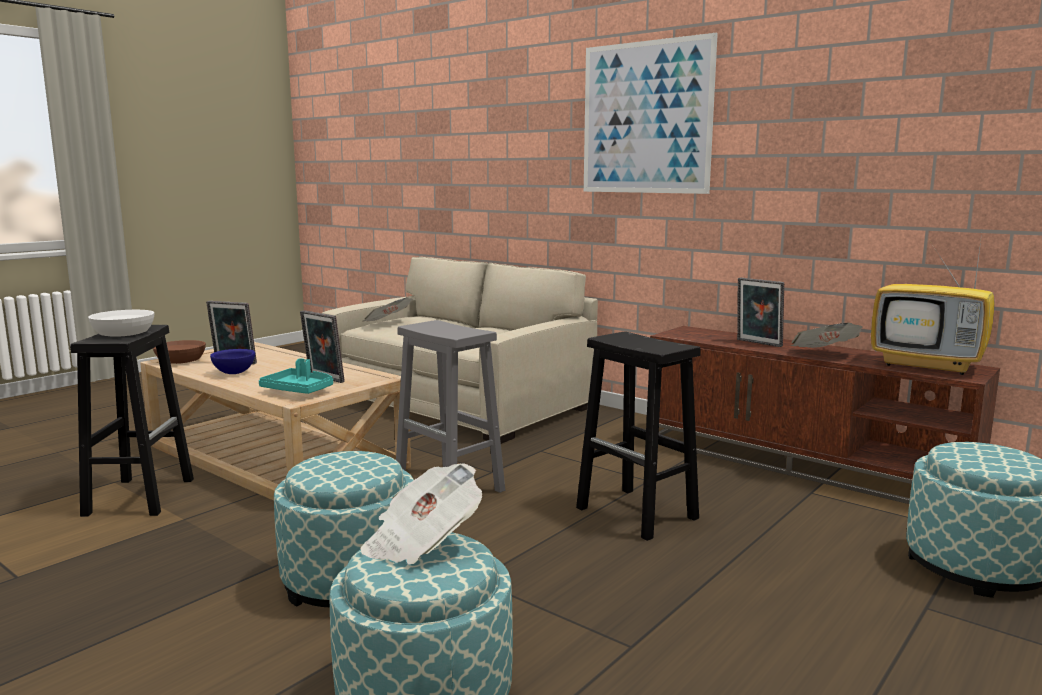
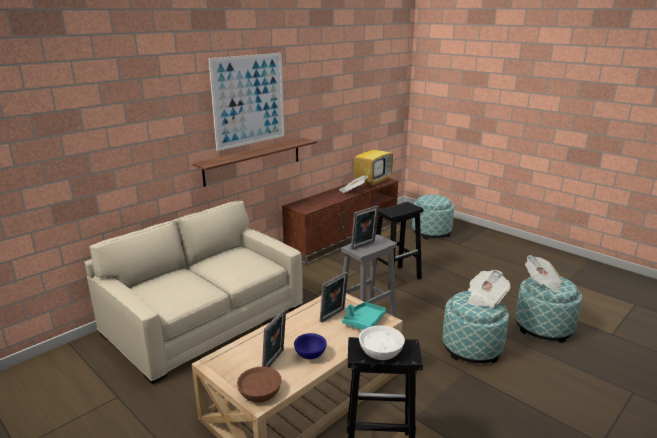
camera: 85 degrees left, 10 degrees up
(387, 323) = (168, 297): newspaper -> newspaper (485, 298)
(643, 225) = (253, 161): none -> shelf
(757, 343) = (329, 198): picture frame -> picture frame (364, 245)

